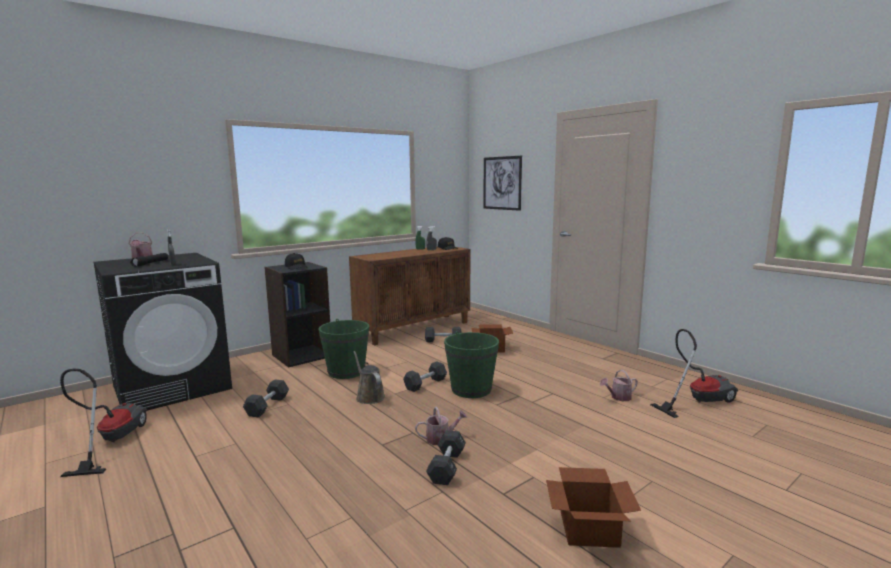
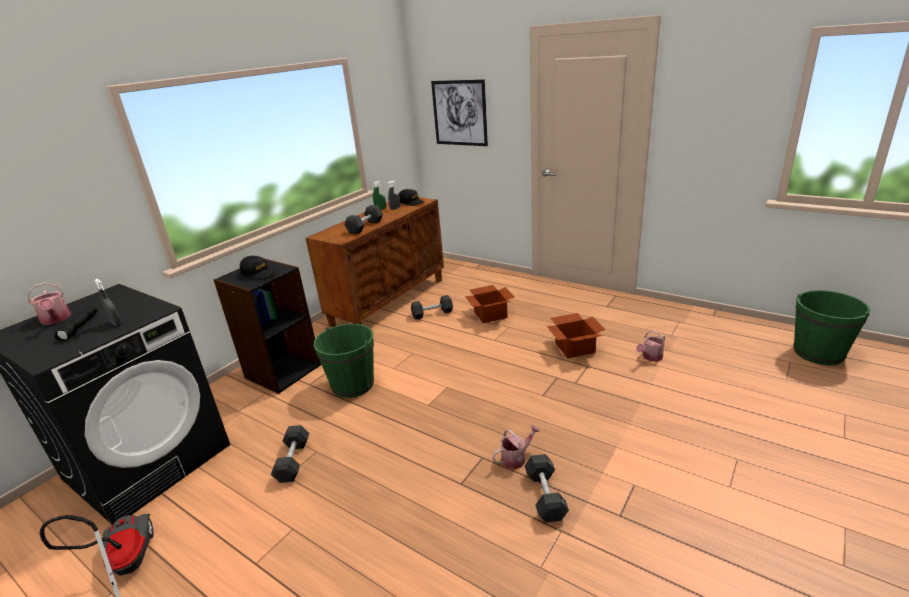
camera: 15 degrees left, 15 degrees up
(369, 396) = (402, 416): brown watering can -> none
(425, 384) = (452, 383): black dumbbell -> black dumbbell (365, 227)
(471, 389) = (505, 380): green bucket -> green bucket (818, 353)
(589, 527) = (718, 534): cardboard box -> cardboard box (575, 347)
(697, 400) = (719, 344): vacuum cleaner -> none

